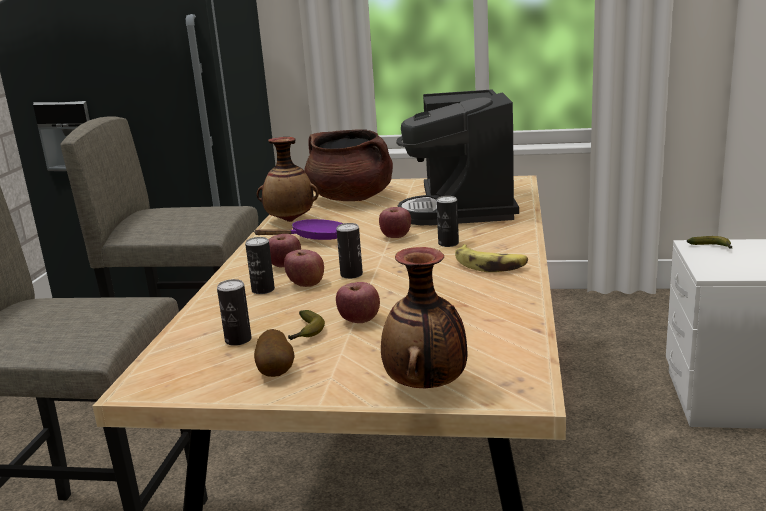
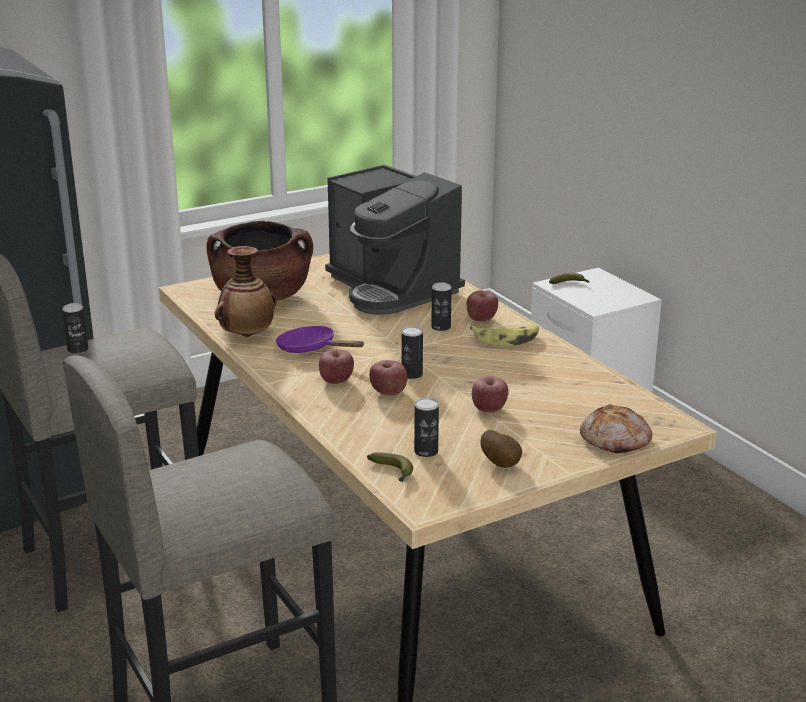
camera: 40 degrees left, 5 degrees up
(263, 290) = (362, 407): can -> can (78, 349)
(306, 332) = (467, 430): banana -> banana (393, 473)
(314, 239) = (311, 349): purple frying pan -> purple frying pan turned 75 degrees counterclockwise
(396, 236) = (384, 330): apple -> apple (481, 319)
(427, 387) = (616, 440): vase -> bread

